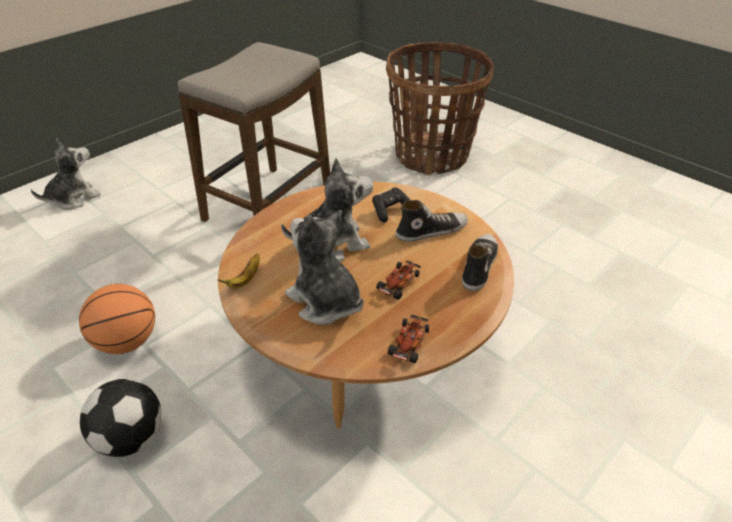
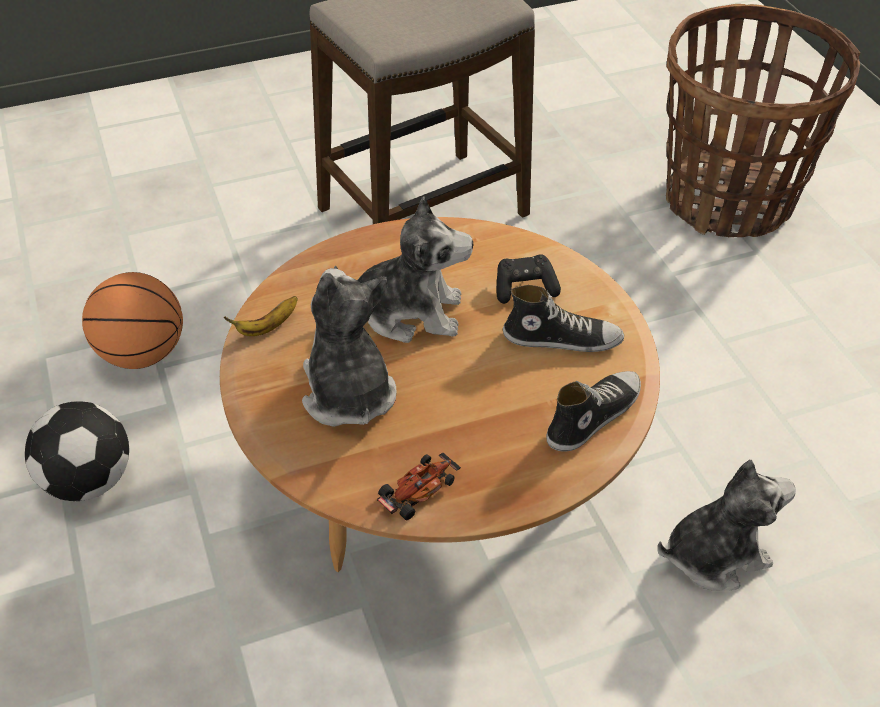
camera: 25 degrees right, 5 degrees up
(73, 198) = (172, 124): plush toy -> plush toy (714, 554)
(399, 283) = (462, 403): toy car -> none

